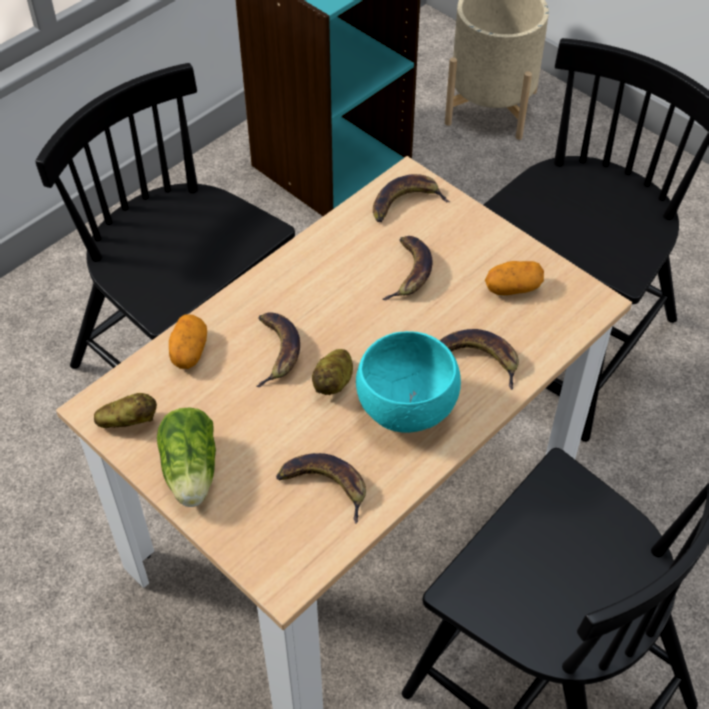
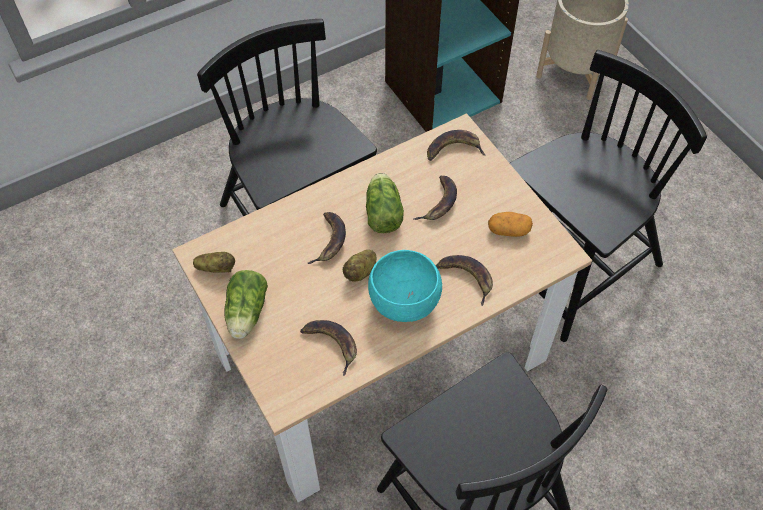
camera: 15 degrees right, 5 degrees up
(189, 351) = (270, 227): potato -> none
(338, 298) = (383, 211): none -> lettuce

